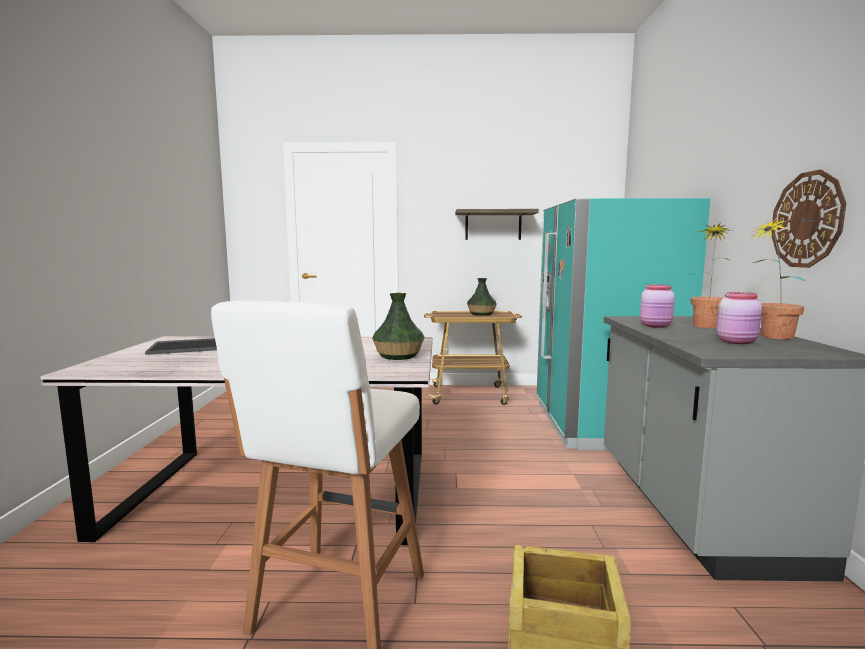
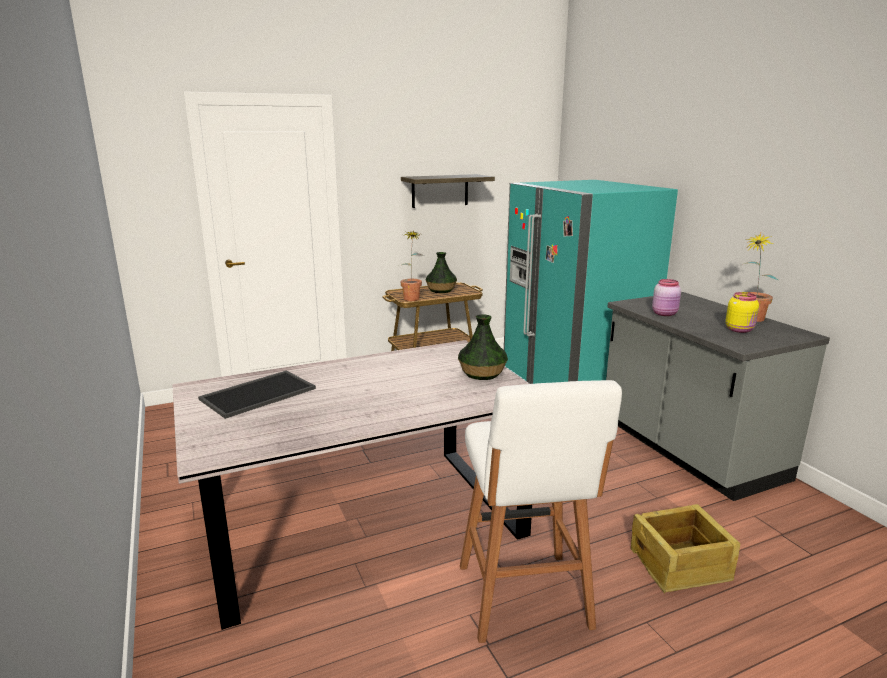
camera: 25 degrees left, 10 degrees up
(707, 325) = (694, 307): potted plant -> potted plant (412, 297)
(737, 342) = (740, 330): pink jar -> yellow jar
(807, 220) = (772, 229): wall clock -> none

